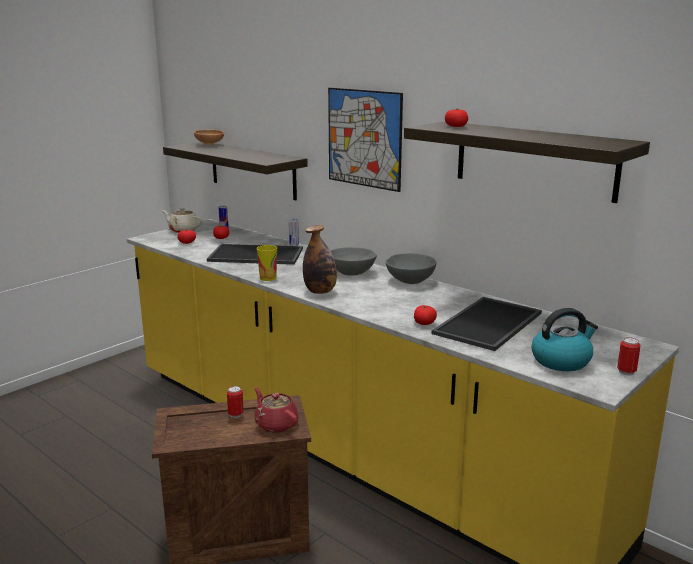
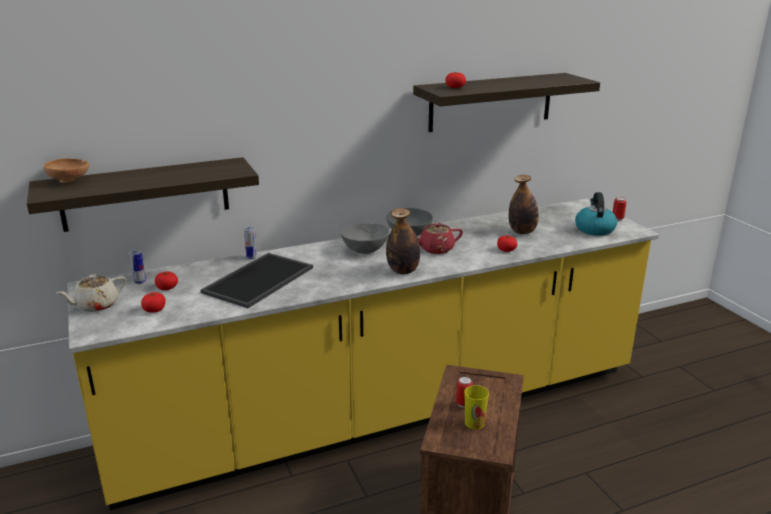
camera: 65 degrees left, 5 degrees up
(268, 278) = (341, 286): cup -> cup (474, 423)
(276, 424) = (492, 386): red teapot -> red teapot (435, 249)
(364, 138) = (324, 118): picture -> none
(489, 324) = (522, 232): tray -> bottle

